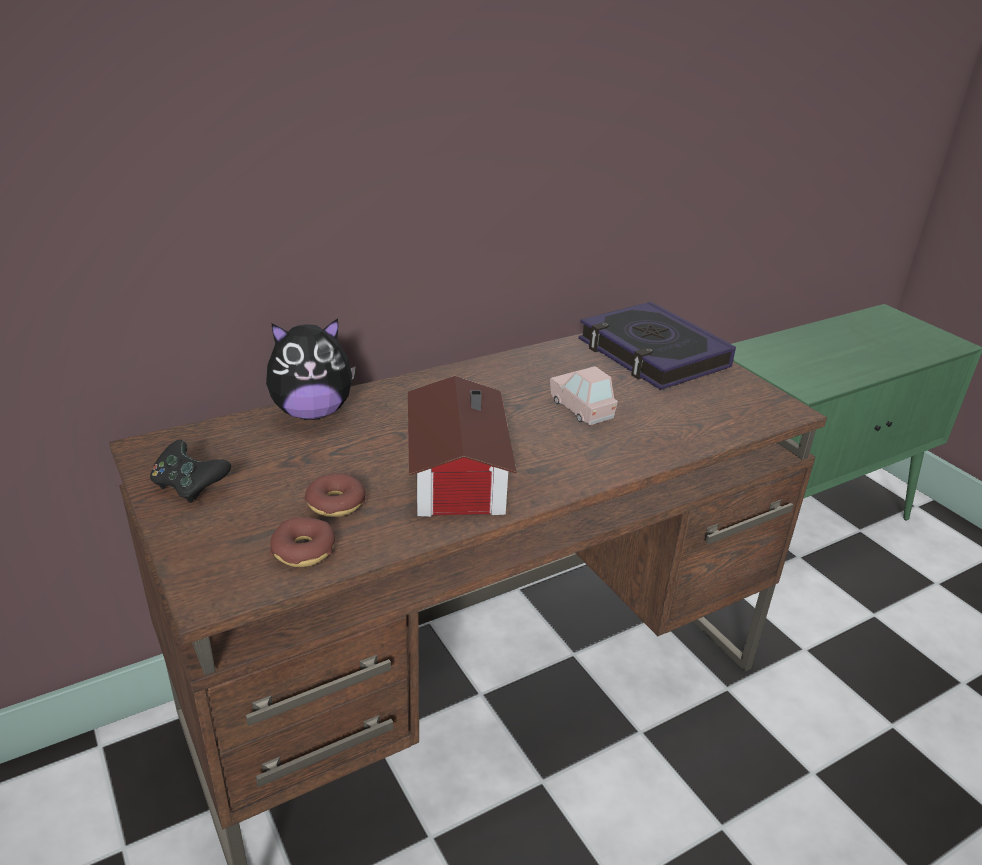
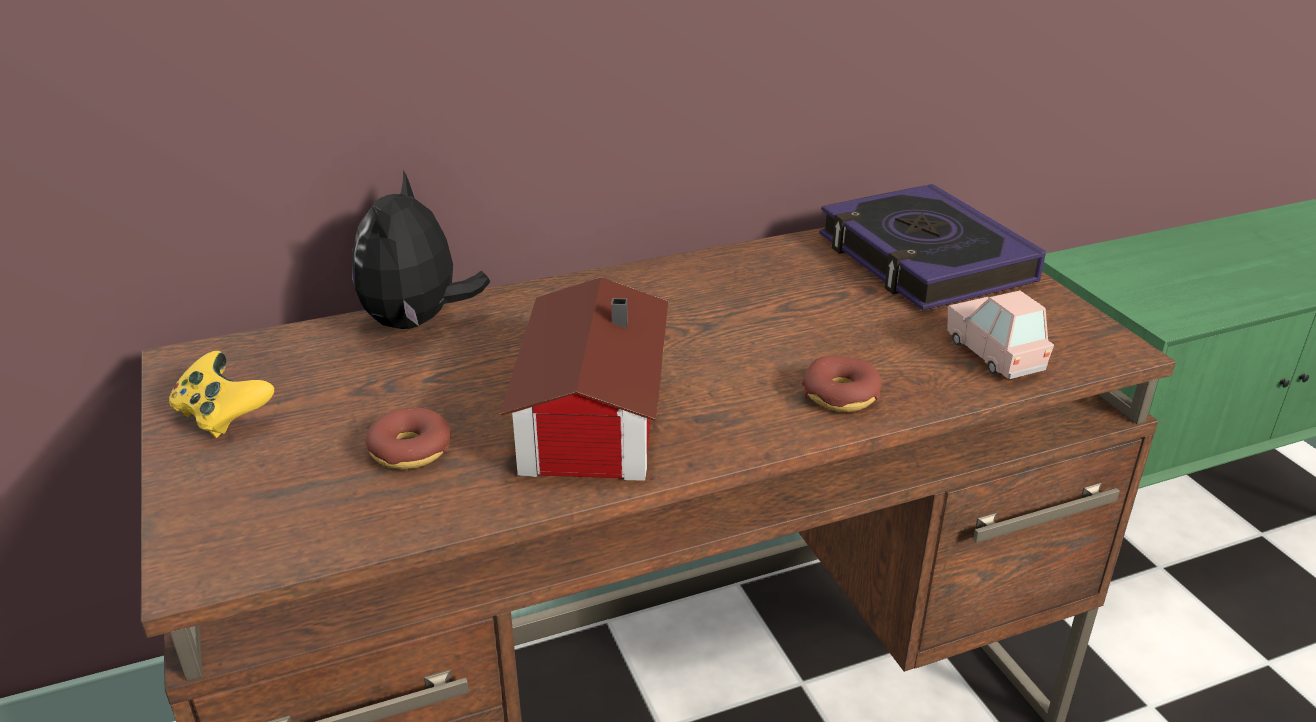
camera: 10 degrees right, 0 degrees up
(190, 486) = (223, 415): black game controller -> yellow game controller
(304, 550) = (345, 514): donut -> donut (841, 394)
(312, 412) = (418, 322): plush toy -> plush toy turned 105 degrees clockwise
(580, 409) = (797, 333): pink toy car -> pink toy car (993, 354)

